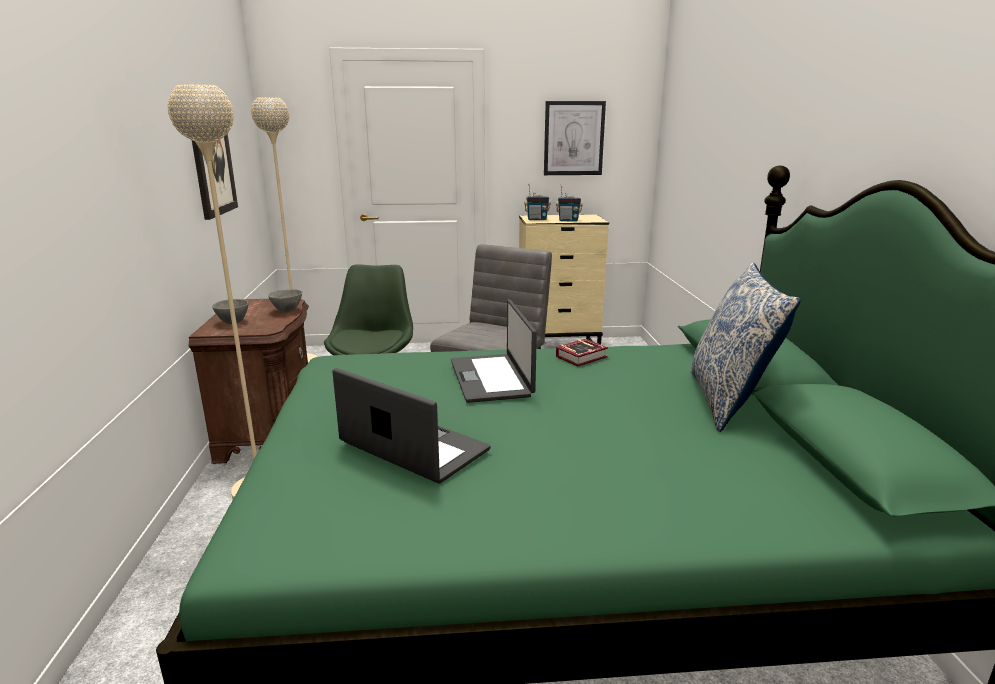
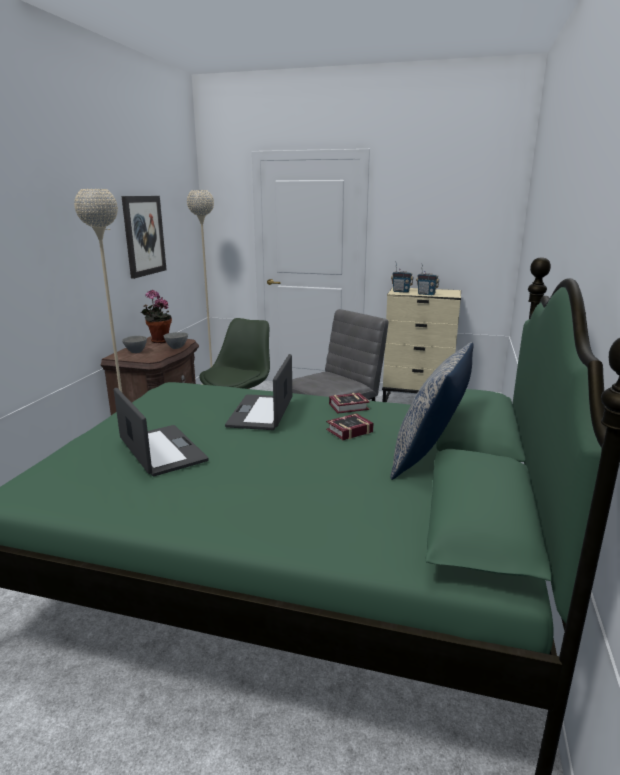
camera: 20 degrees right, 0 degrees up
(251, 305) = (159, 341): none -> potted plant
(573, 138) = (444, 223): picture -> none
(612, 385) = (347, 431): none -> book

